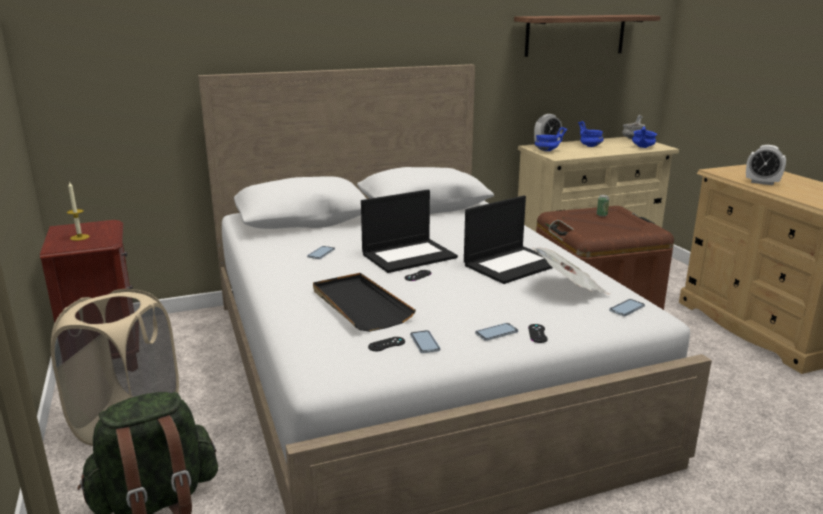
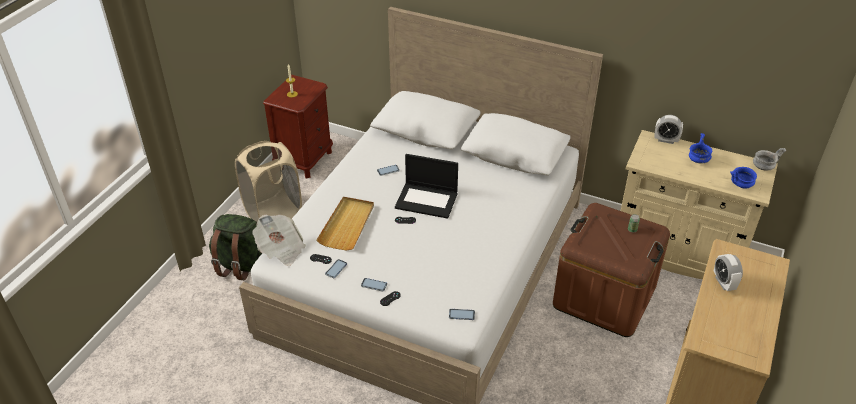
camera: 45 degrees right, 20 degrees up
(360, 305) = (347, 225): black tray -> beige tray
(512, 264) = (467, 243): laptop -> none
(547, 150) = (648, 149): blue bowl -> none
(569, 289) = (460, 282): newspaper -> newspaper (281, 249)
(575, 35) = (720, 56): shelf -> none

